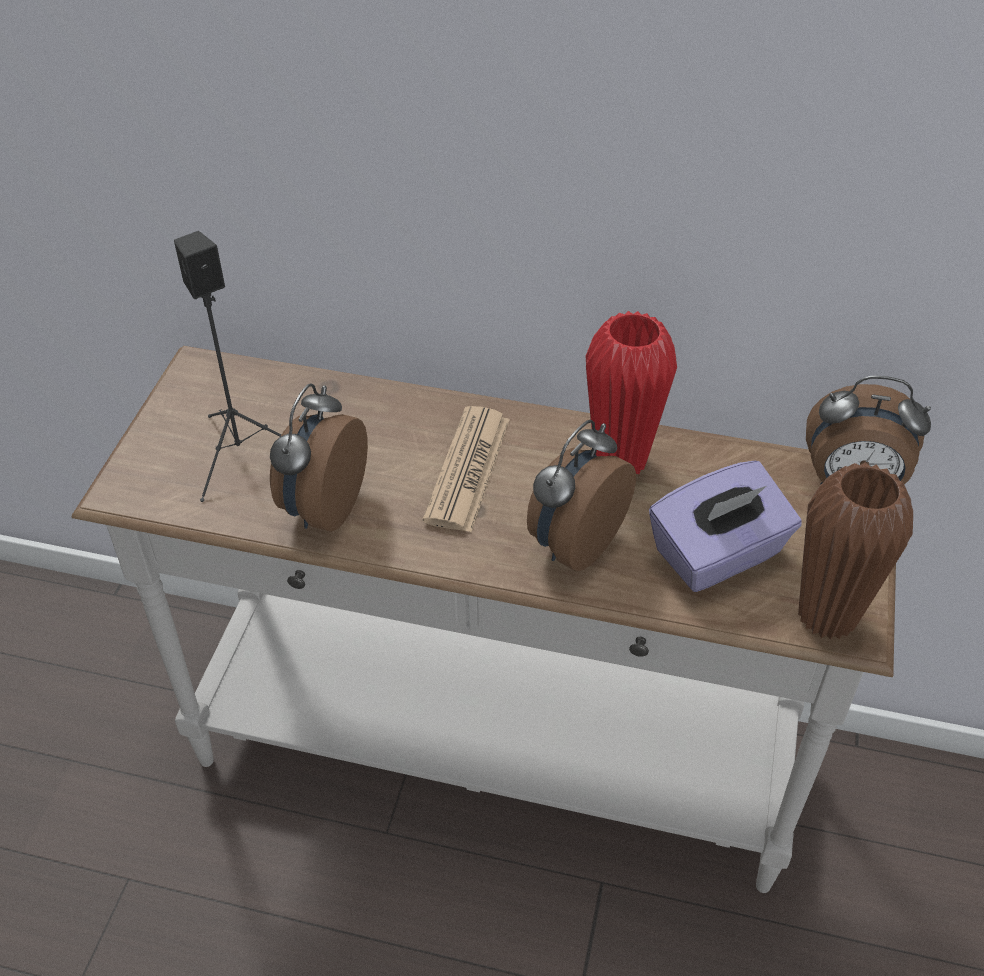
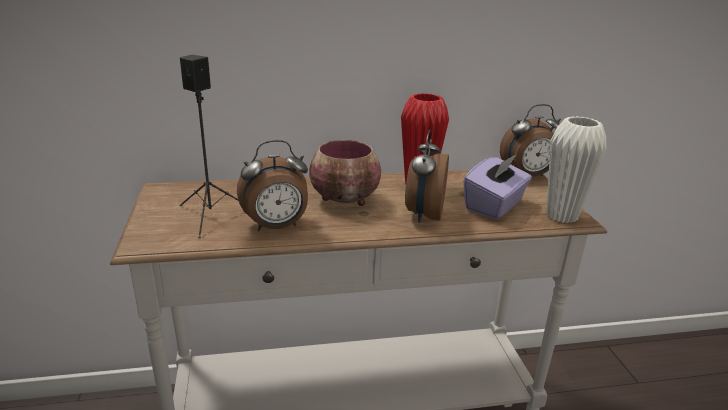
camera: 25 degrees left, 20 degrees down
(322, 507) = (276, 227): alarm clock -> alarm clock turned 105 degrees counterclockwise
(468, 469) = (346, 200): newspaper -> bowl
(827, 616) = (562, 216): brown vase -> white vase

